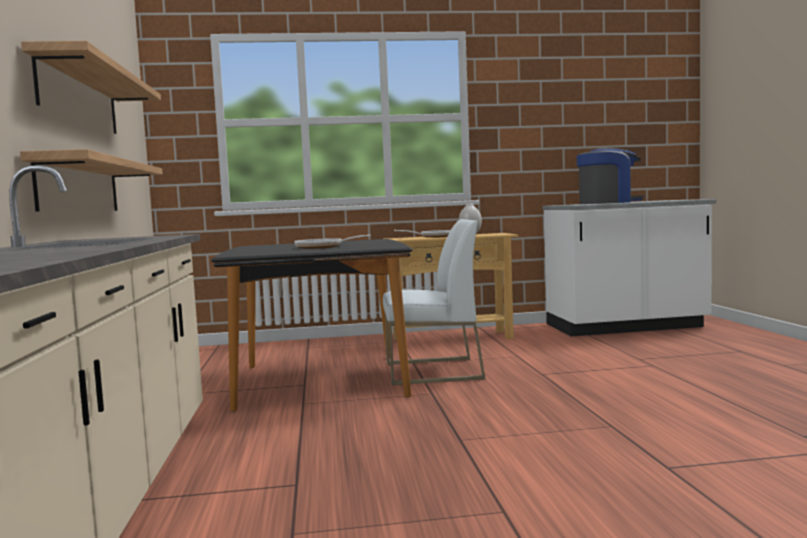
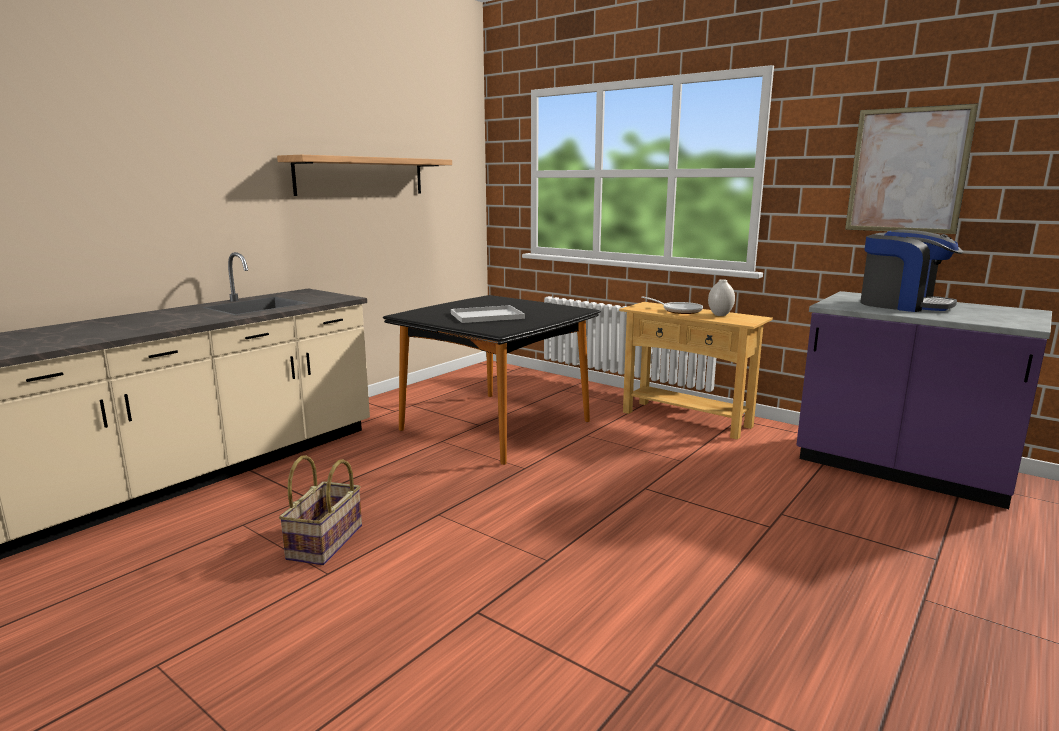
camera: 45 degrees right, 10 degrees up
(80, 186) = (353, 244): shelf -> none
(322, 247) = (486, 316): frying pan -> white tray
(430, 497) = (326, 542): none -> basket
(432, 371) = (578, 448): white chair -> none
(570, 113) = (907, 170): none -> picture
(626, 326) = (901, 470): white counter -> purple counter

